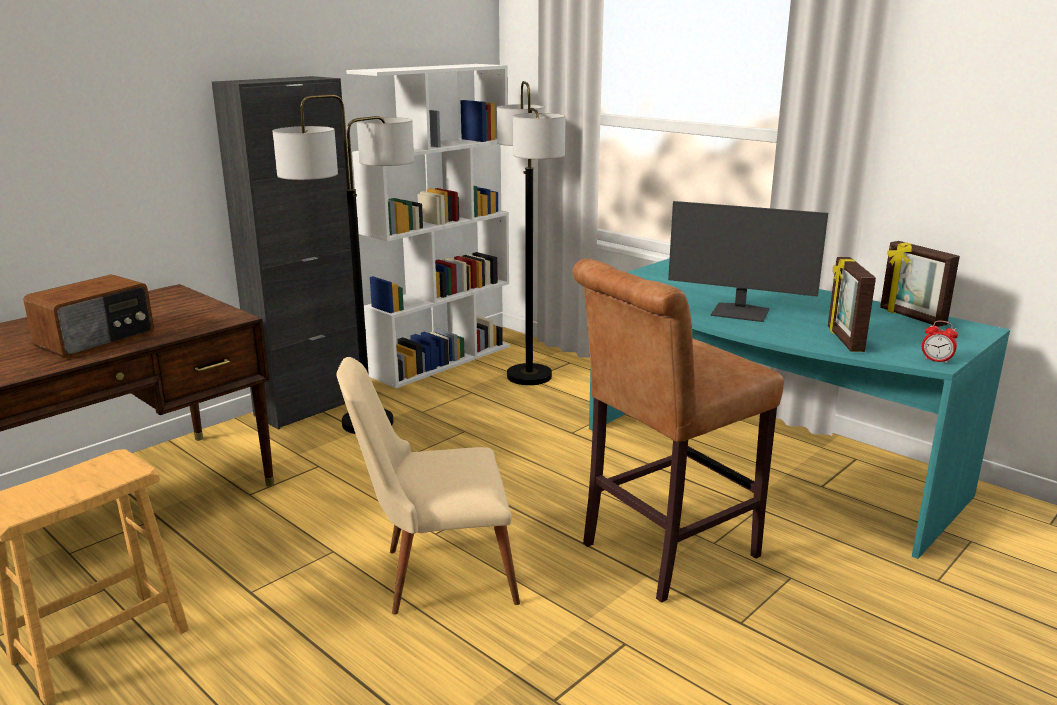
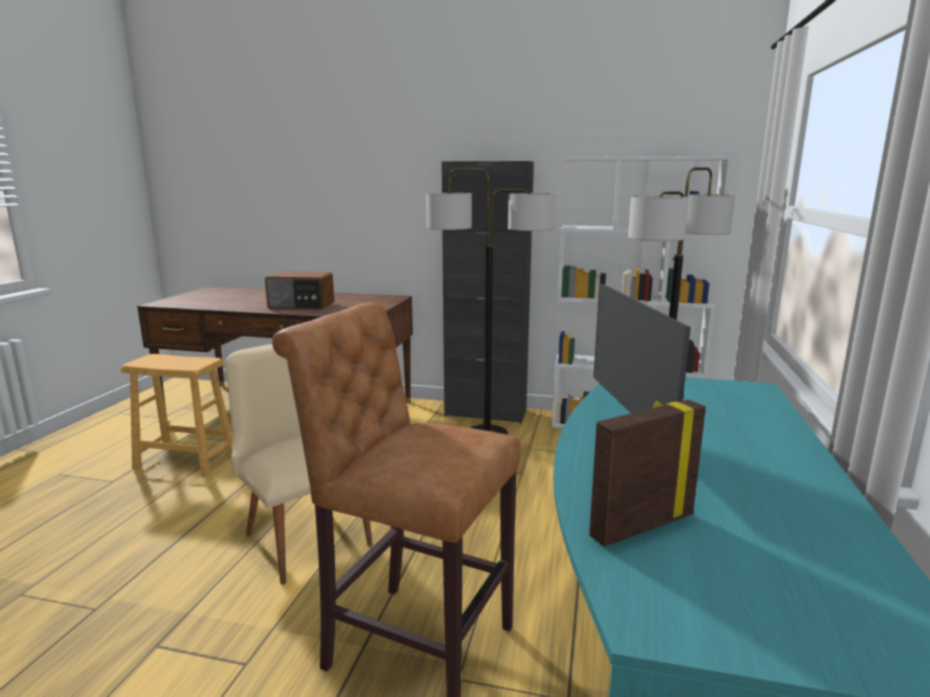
camera: 60 degrees right, 5 degrees down
(911, 317) = (864, 575): picture frame -> none
(936, 360) = (660, 625): alarm clock -> none

